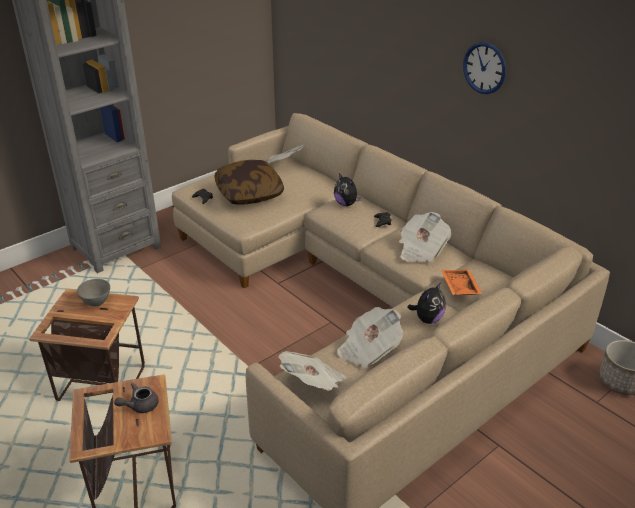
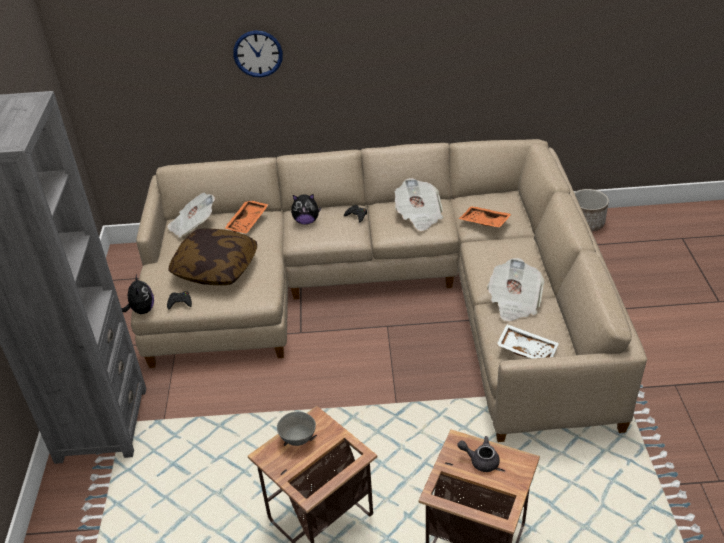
camera: 50 degrees left, 5 degrees up
(139, 406) = (480, 460): grey teapot -> grey teapot turned 105 degrees clockwise
(313, 181) = (248, 222): none -> orange tray
(313, 383) = (527, 349): newspaper -> white tray
(427, 319) = (507, 256): plush toy -> plush toy (142, 310)
(484, 68) = (390, 33): wall clock -> wall clock (258, 53)

